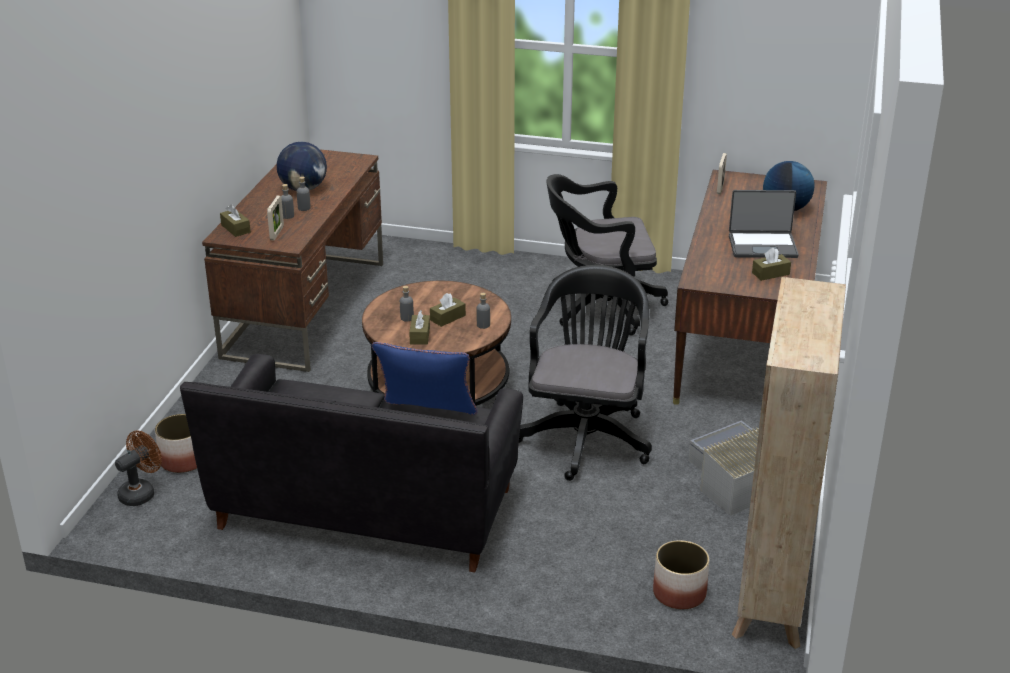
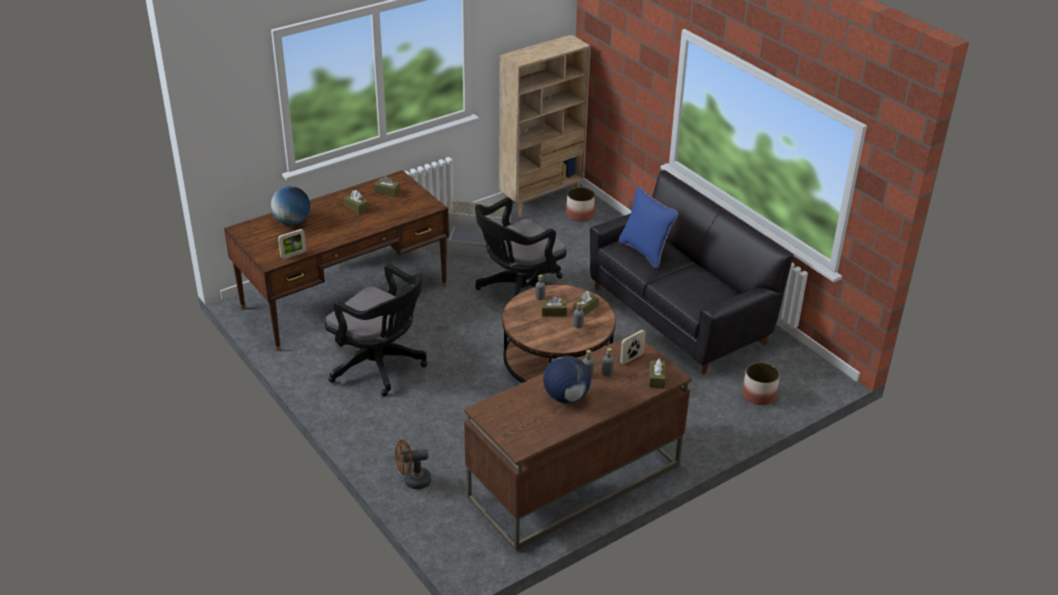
camera: 140 degrees left, 5 degrees up
(141, 492) = (797, 386): brown fan -> brown fan (413, 481)
(762, 246) = (356, 207): laptop -> brown tissue box

